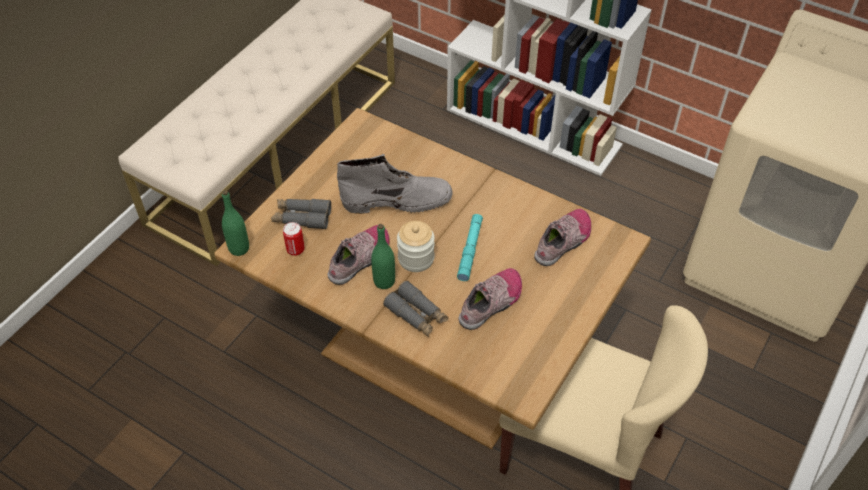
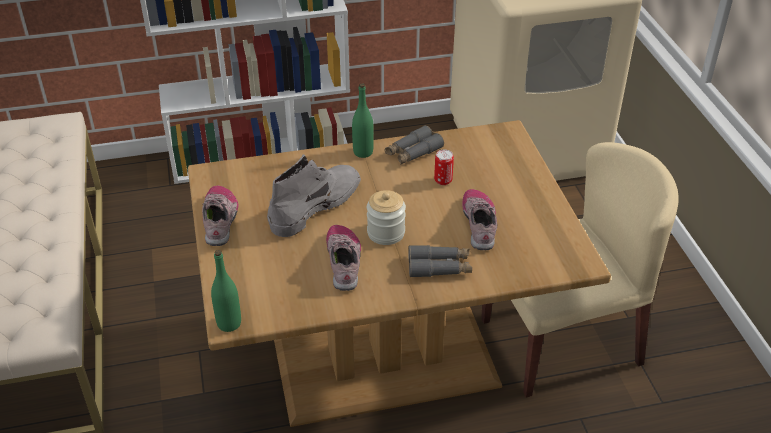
camera: 45 degrees left, 10 degrees down
(295, 250) = (281, 291): can -> can (443, 180)
(302, 217) = (253, 266): grey binoculars -> grey binoculars (413, 152)
(384, 281) = (384, 263): green bottle -> green bottle (363, 152)
(470, 250) = (417, 202): turquoise flashlight -> none
(564, 242) = (472, 156): shoe -> shoe (220, 220)

